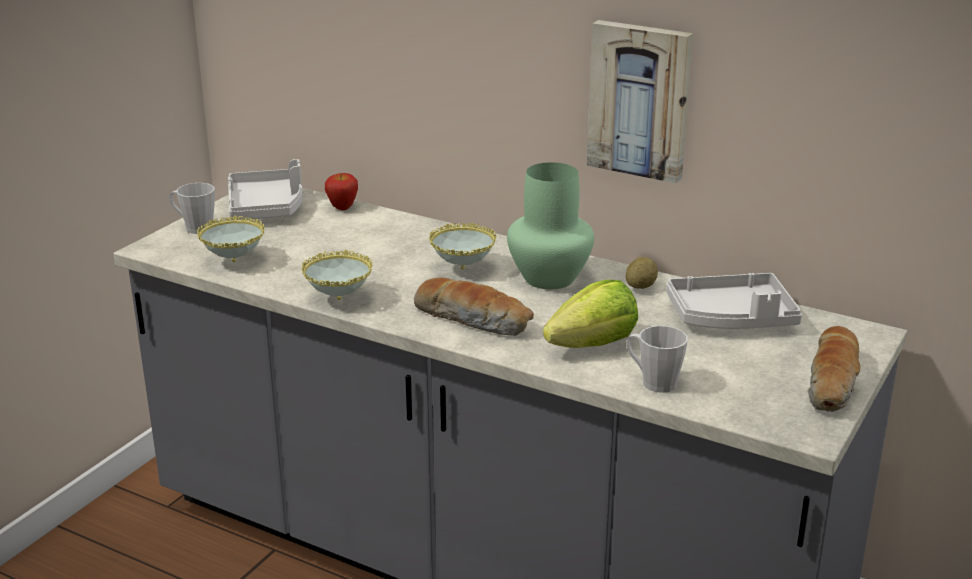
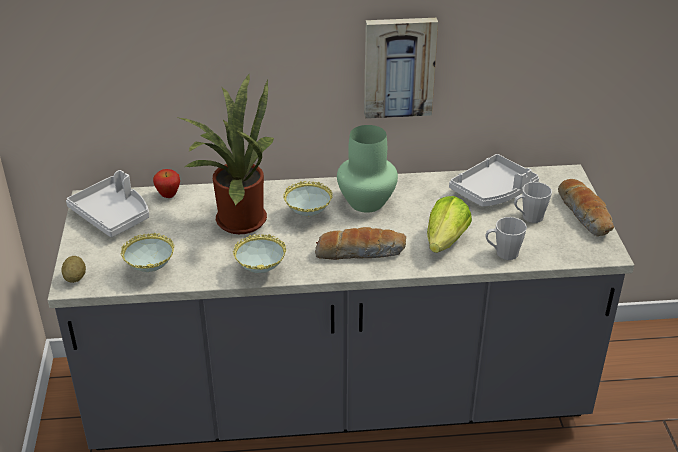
camera: 35 degrees left, 10 degrees up
(194, 227) = (81, 253): grey mug -> grey mug (529, 217)
(381, 248) = (236, 219): none -> potted plant
(640, 286) = (423, 188): potato -> potato (75, 278)

